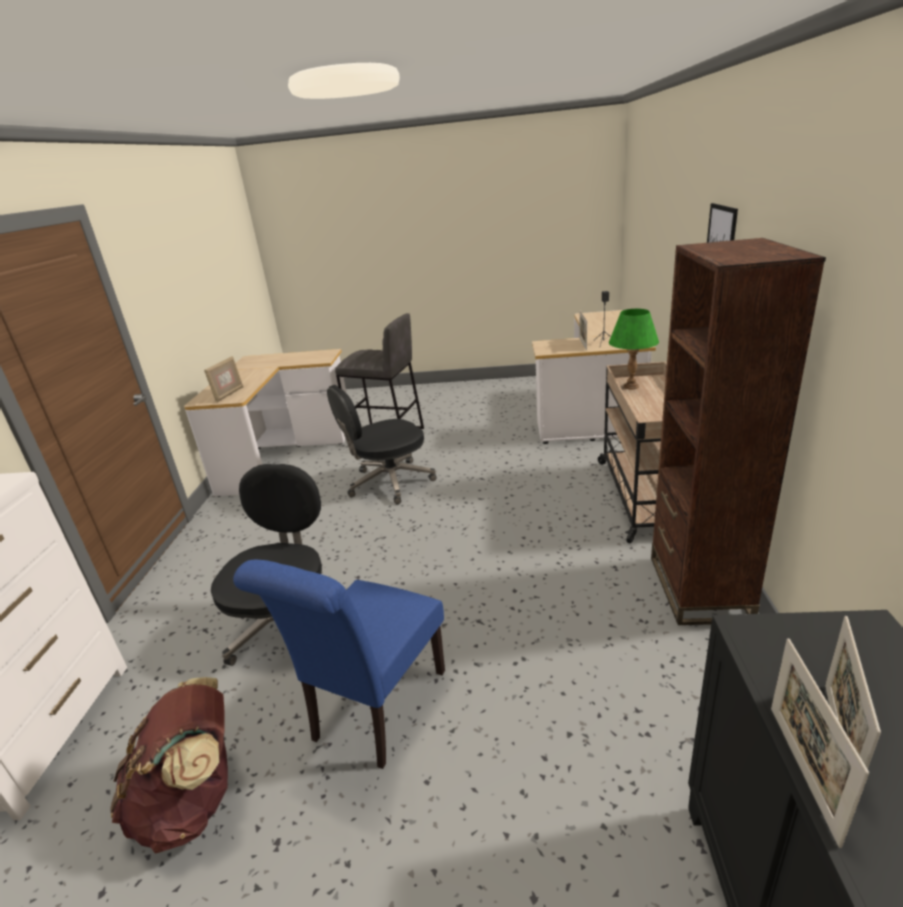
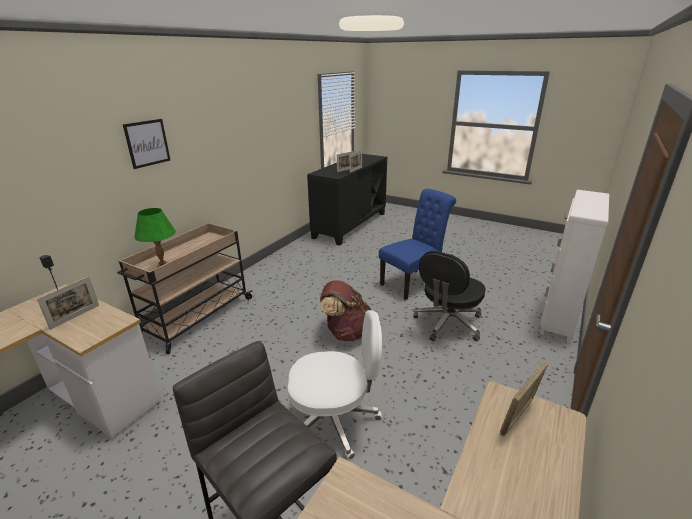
camera: 155 degrees left, 0 degrees up
(194, 801) = (481, 281): brown backpack -> brown backpack (346, 332)
(389, 483) = (334, 420): black office chair -> white office chair
(698, 588) = (257, 275): brown bookcase -> none

